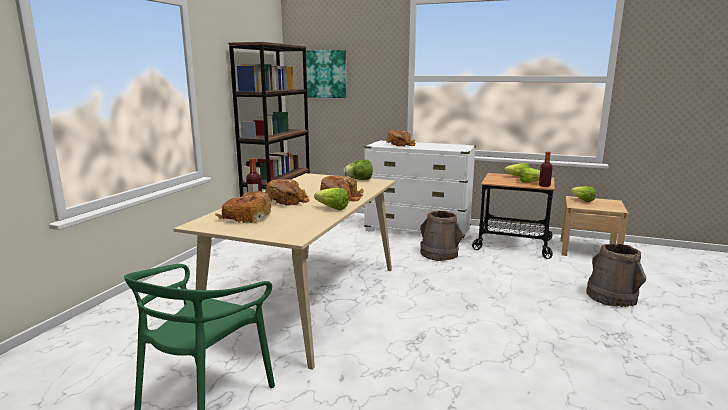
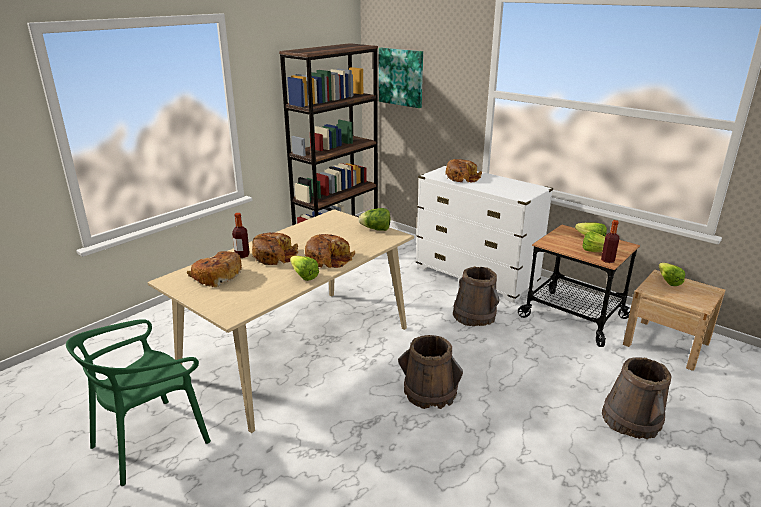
camera: 20 degrees right, 10 degrees up
(449, 308) = (429, 392): none -> brown bucket

